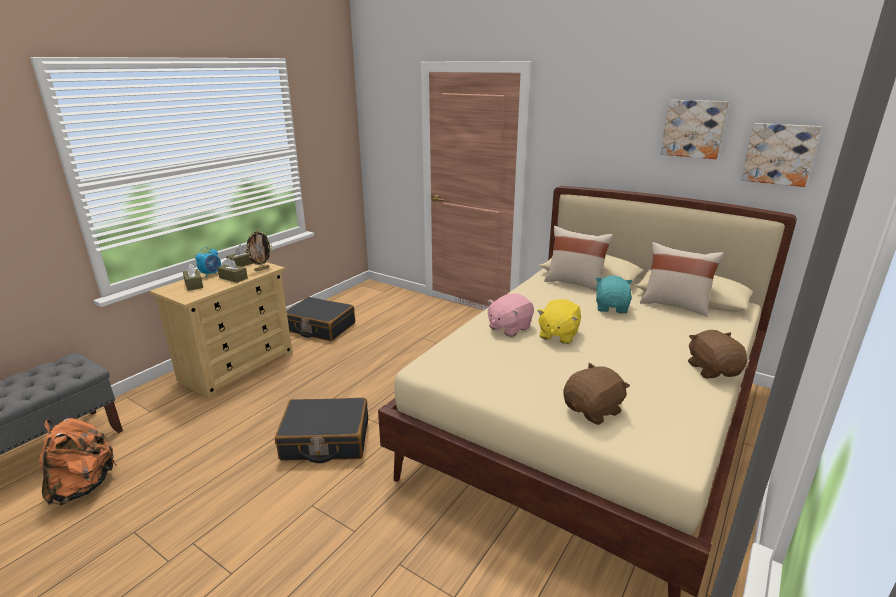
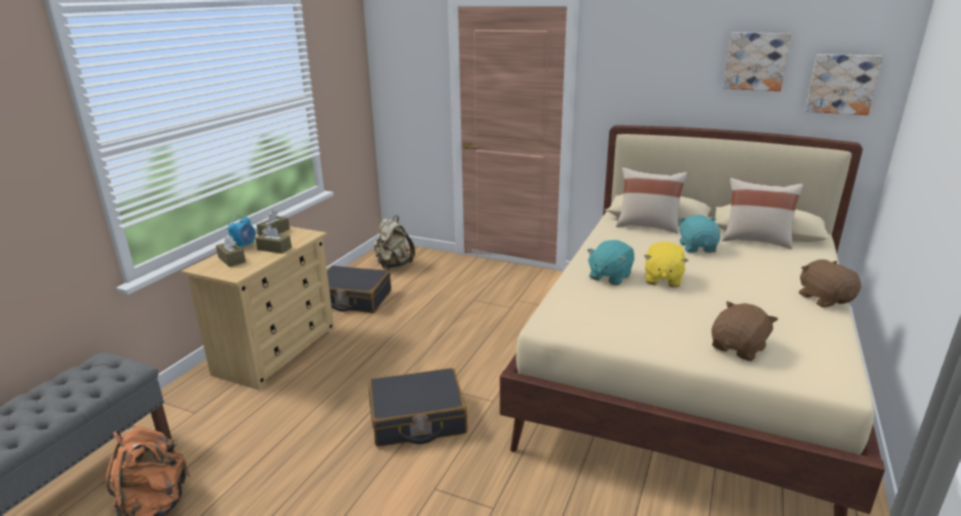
camera: 10 degrees left, 0 degrees up
(262, 269) = (301, 236): picture frame -> none
(367, 301) = (393, 265): none -> beige backpack
(509, 328) = (609, 276): pink plush toy -> turquoise plush toy

